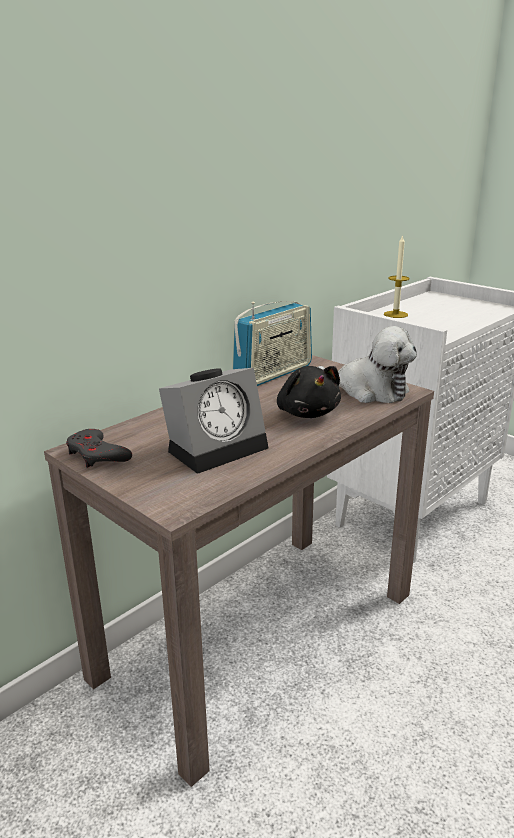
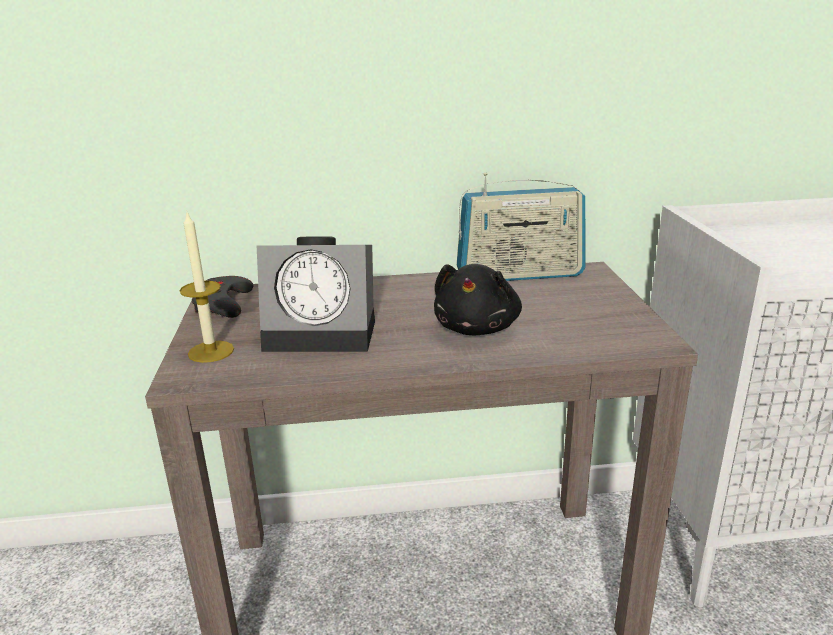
camera: 40 degrees right, 0 degrees up
(369, 390) = (601, 326): plush toy -> none
(395, 314) = (769, 235): candle -> candle (211, 351)

